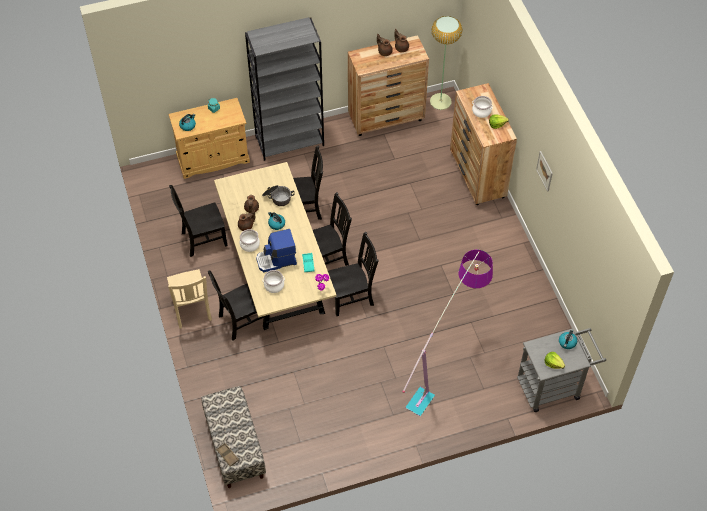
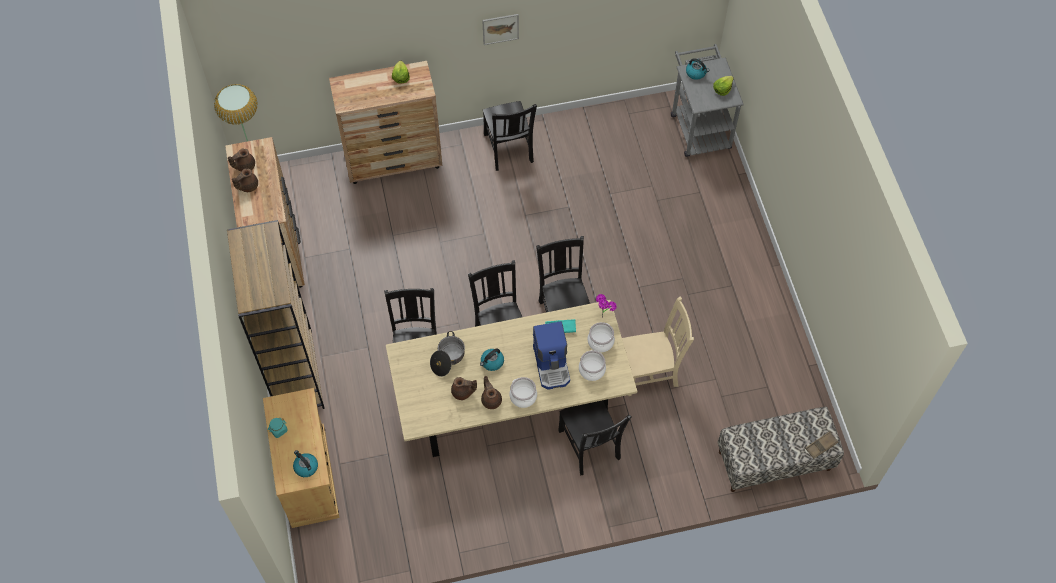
camera: 85 degrees left, 5 degrees up
(191, 309) = (568, 510): beige chair -> beige chair (650, 372)
(202, 239) = (452, 493): black chair -> black chair (509, 149)
(290, 141) = (295, 373): grey bookcase -> brown bookcase
(446, 364) = (666, 225): floor lamp -> none
(481, 111) = (376, 90): cooking pot -> cooking pot (601, 342)

